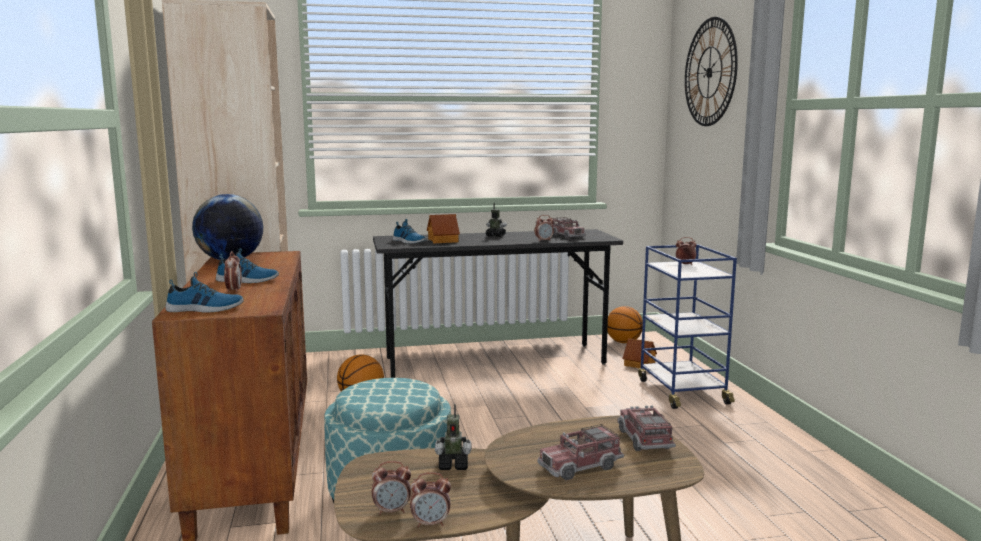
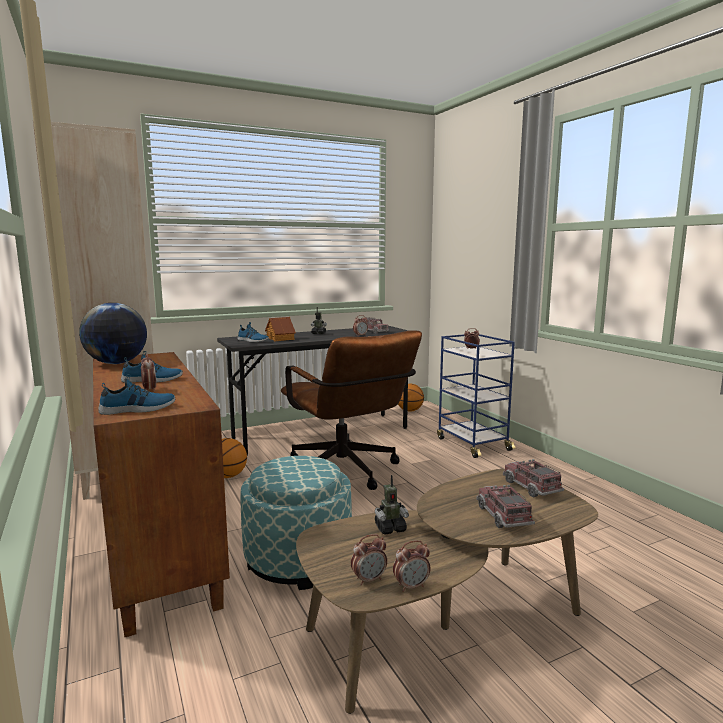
camera: 15 degrees left, 0 degrees up
(499, 411) = (347, 473): none -> brown office chair
(580, 466) = (503, 516): toy truck -> toy truck turned 120 degrees clockwise
(639, 363) = (430, 426): toy house -> none
(709, 72) = (473, 205): wall clock -> none

